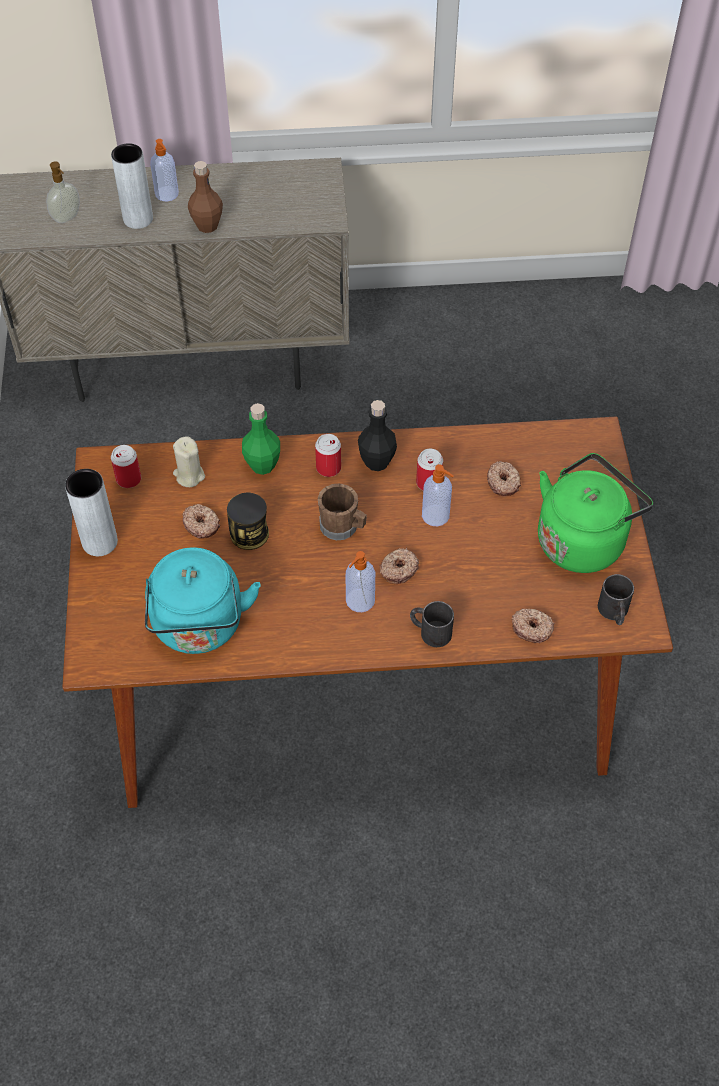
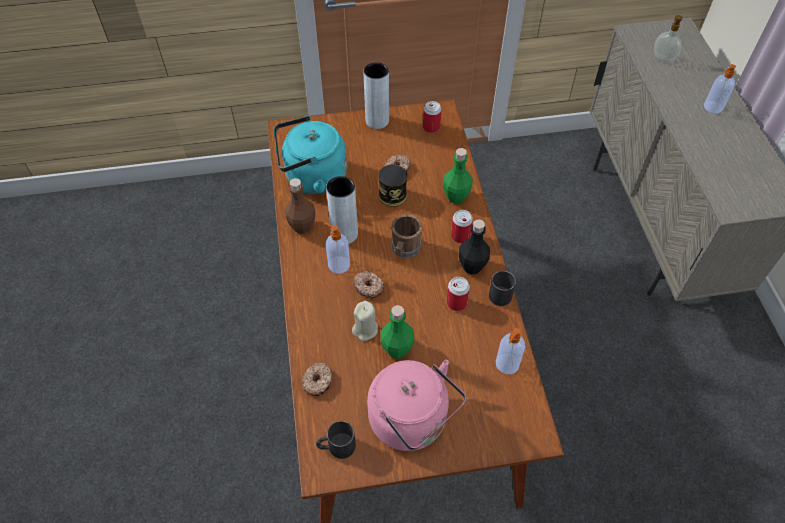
camera: 85 degrees right, 0 degrees up
(138, 219) = (678, 95): grey vase -> grey vase (344, 234)
(189, 475) = (439, 157): beige candle -> beige candle (365, 329)
(207, 225) = (688, 134): brown bottle -> brown bottle (302, 226)
(430, 631) = (313, 310): black mug -> black mug (501, 292)
(436, 516) = (423, 310): soap dispenser -> soap dispenser (506, 364)
(490, 546) = (397, 349): none -> green bottle
(503, 482) = (466, 357): donut -> none
(583, 539) = (412, 422): green kettle -> pink kettle

